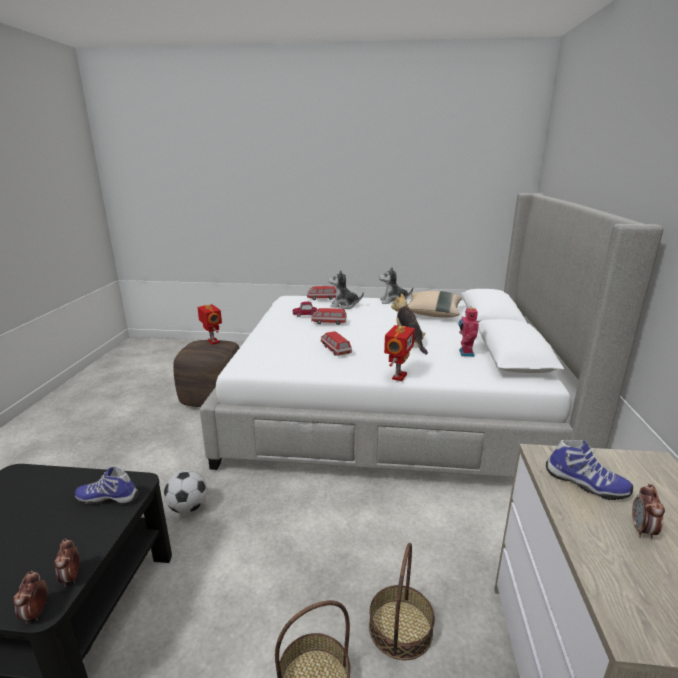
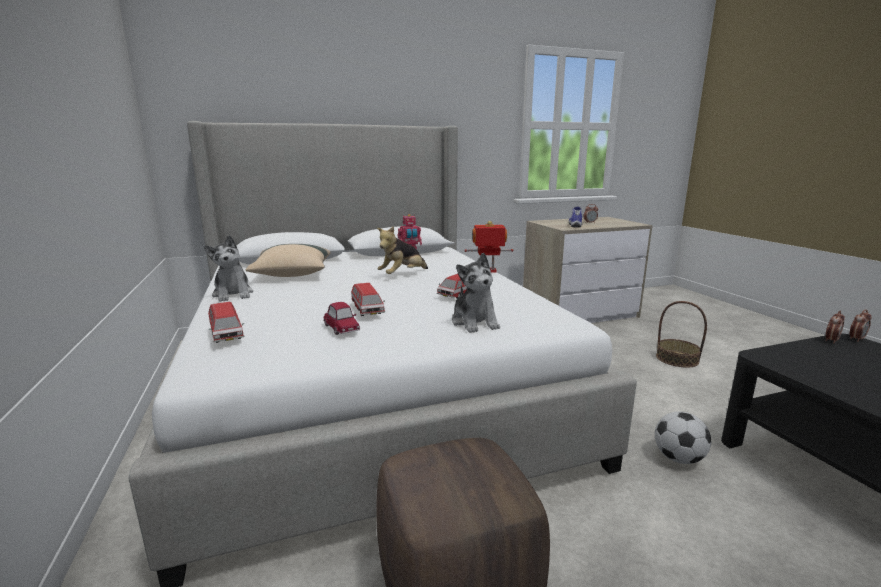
camera: 115 degrees left, 5 degrees down
(109, 498) = (794, 360): shoe -> none
(212, 342) = (432, 470): toy robot -> none
(344, 305) = (268, 315): plush toy -> plush toy (474, 322)
(400, 628) = (614, 345): basket -> none

